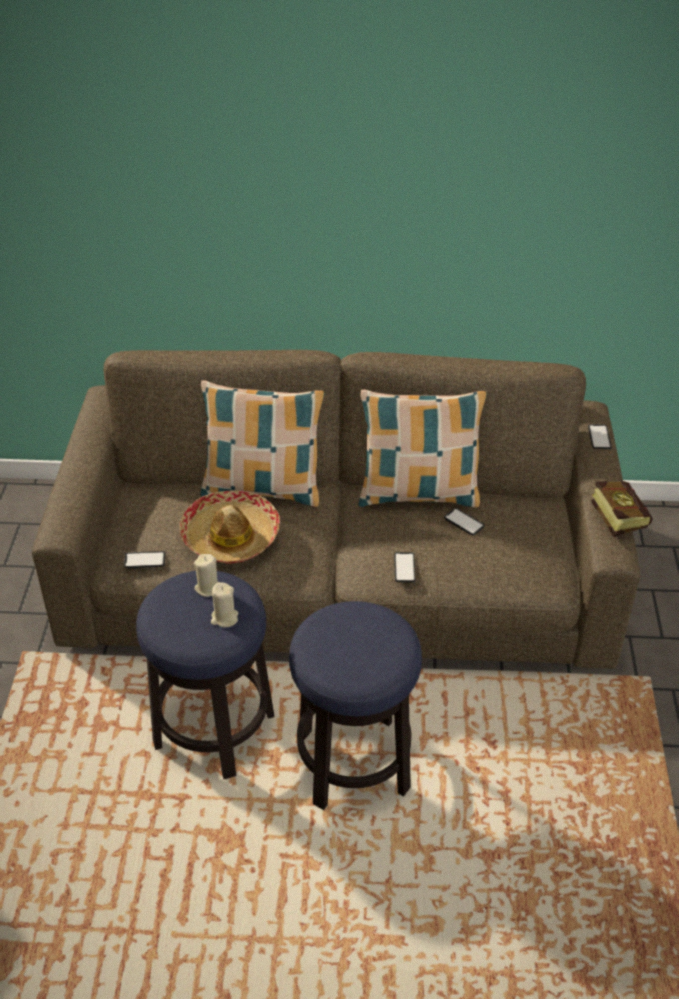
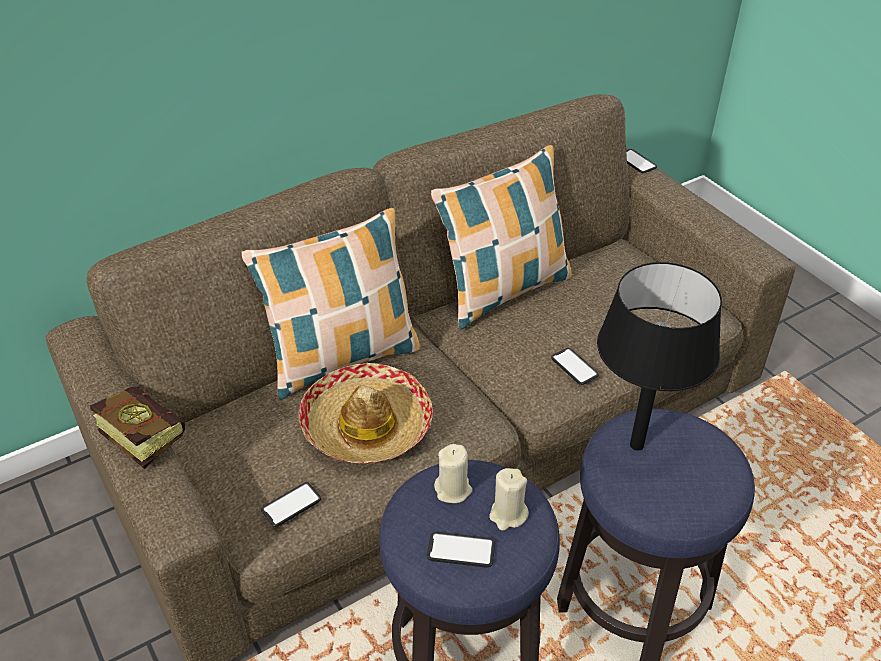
camera: 35 degrees left, 0 degrees up
(346, 622) = (636, 444): none -> black table lamp
(464, 522) = (580, 296): phone -> phone (461, 550)
(615, 515) = (725, 222): book -> book (138, 435)

